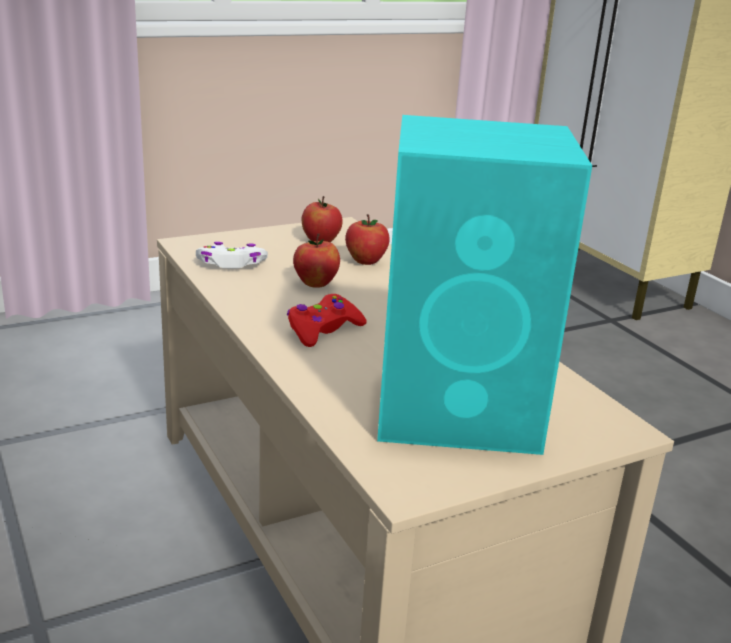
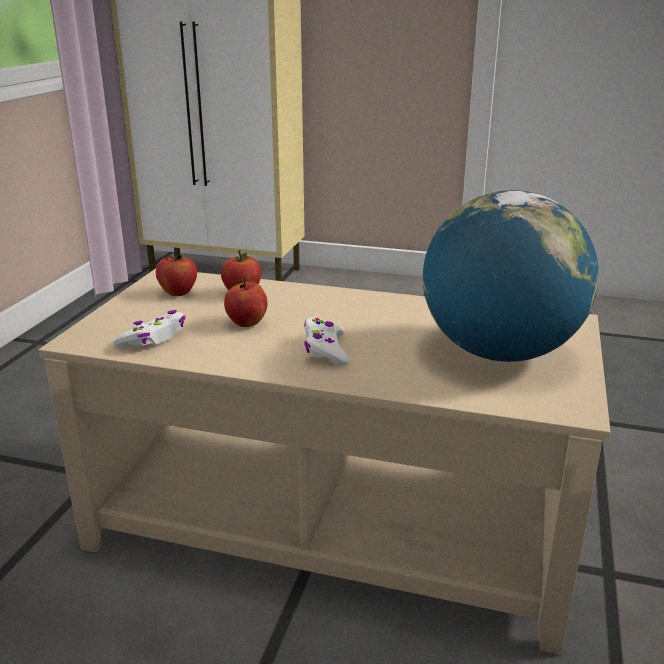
camera: 45 degrees left, 0 degrees up
(323, 330) = (325, 349): red game controller -> white game controller
(462, 410) = (499, 352): turquoise speaker -> globe

